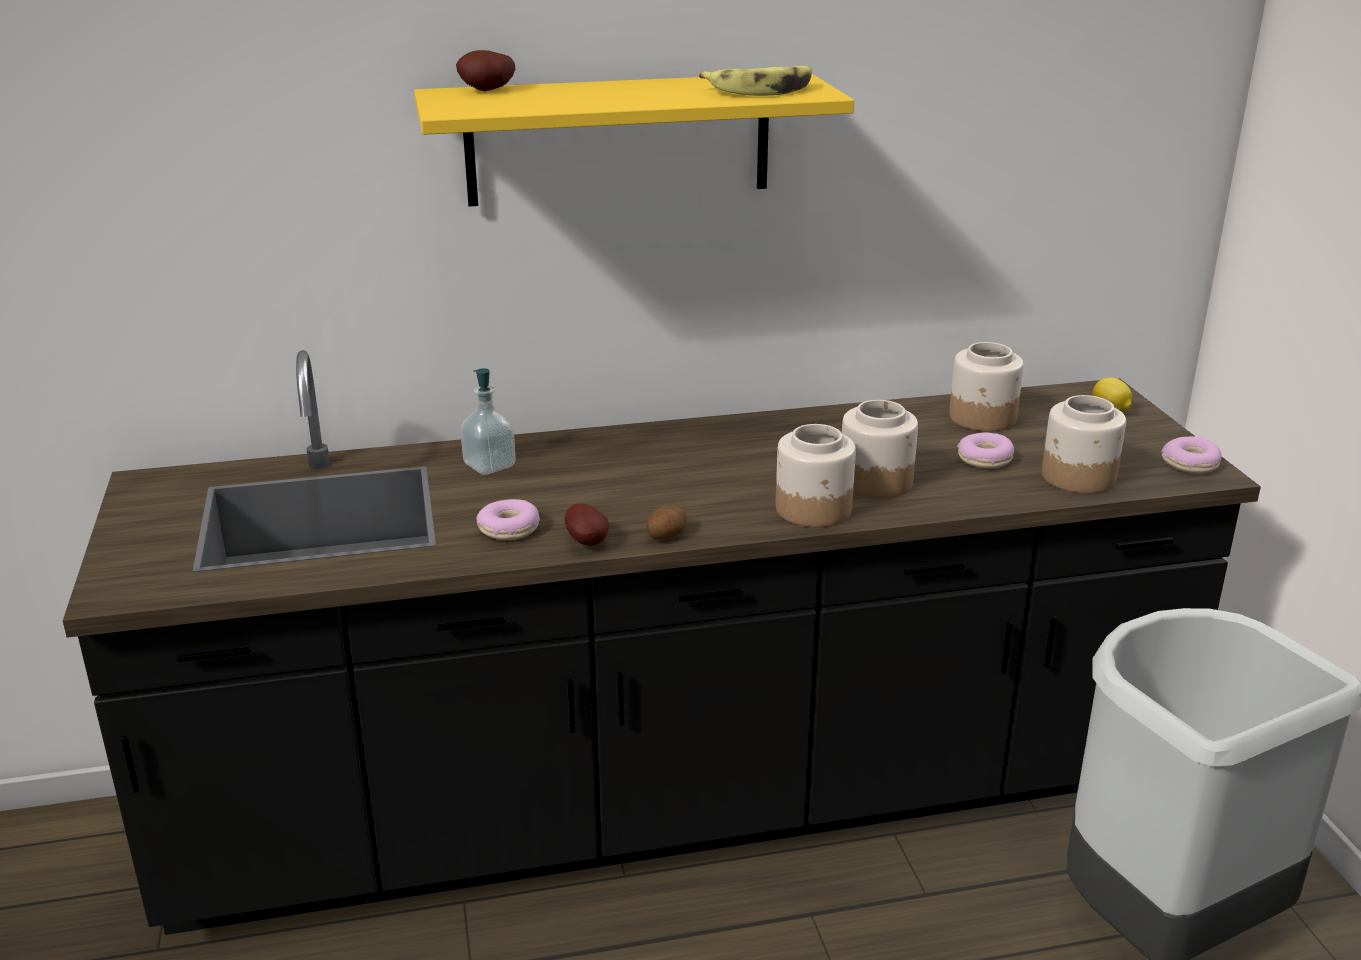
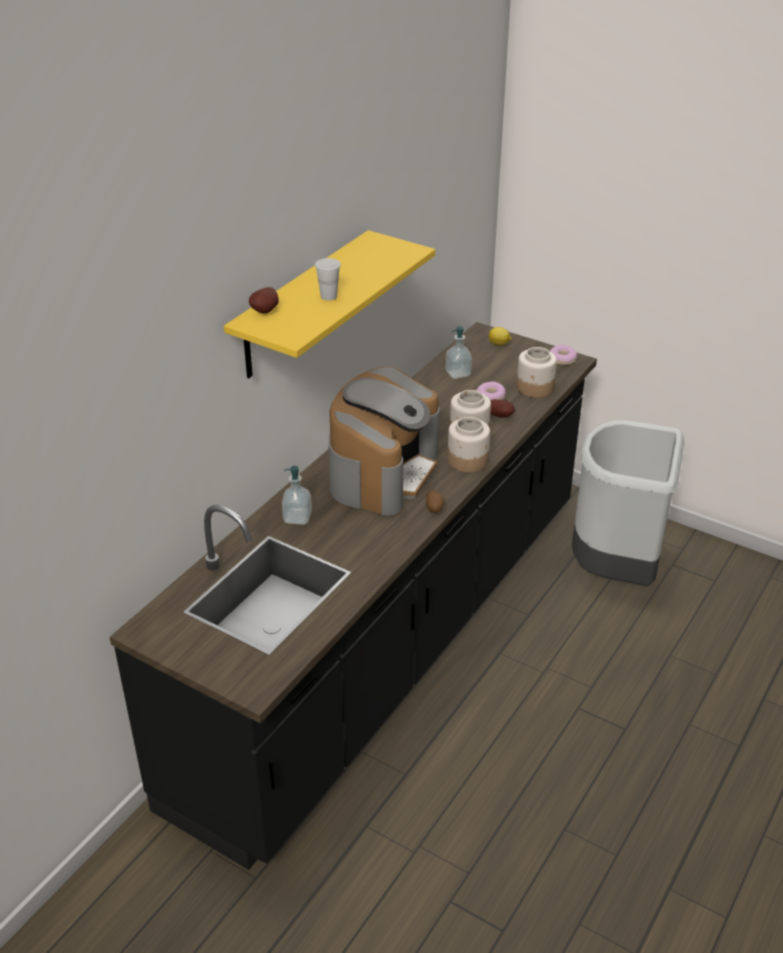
camera: 45 degrees left, 10 degrees up
(509, 529) = (367, 545): donut -> none
(588, 542) = (410, 530): potato -> potato (500, 416)
(592, 98) = (328, 296): none -> white cup
(676, 470) = (383, 472): none -> coffee machine
(761, 90) = (385, 257): banana -> none
(983, 418) = (458, 373): jar -> soap dispenser

